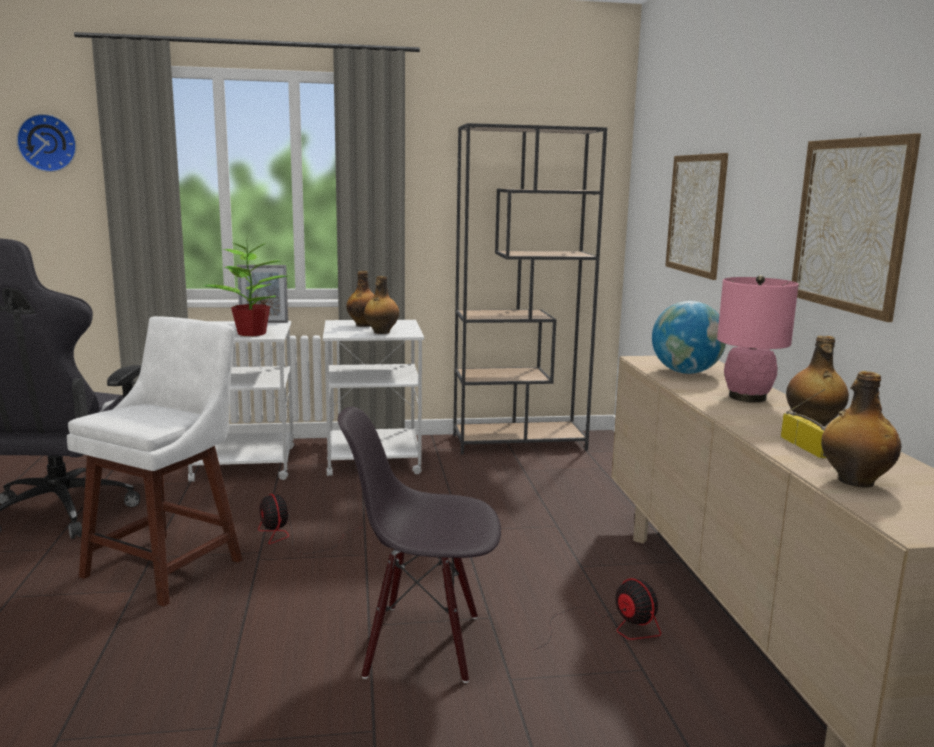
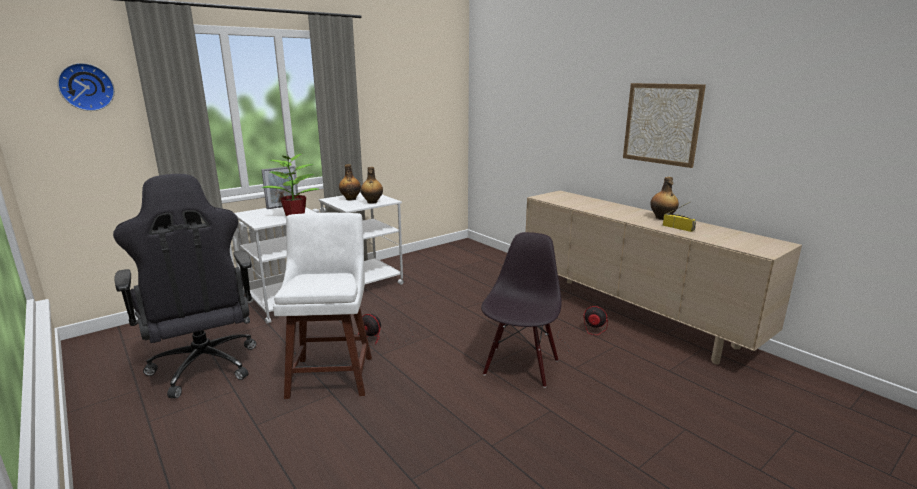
camera: 30 degrees left, 5 degrees up
(423, 643) = (520, 366): black chair -> black chair turned 135 degrees clockwise
(519, 442) = (431, 254): bookcase -> none
(685, 372) = (571, 201): globe -> none
(696, 213) = (538, 115): picture -> none
(747, 397) = (616, 209): pink table lamp -> none
(854, 481) = (717, 238): bottle -> none

